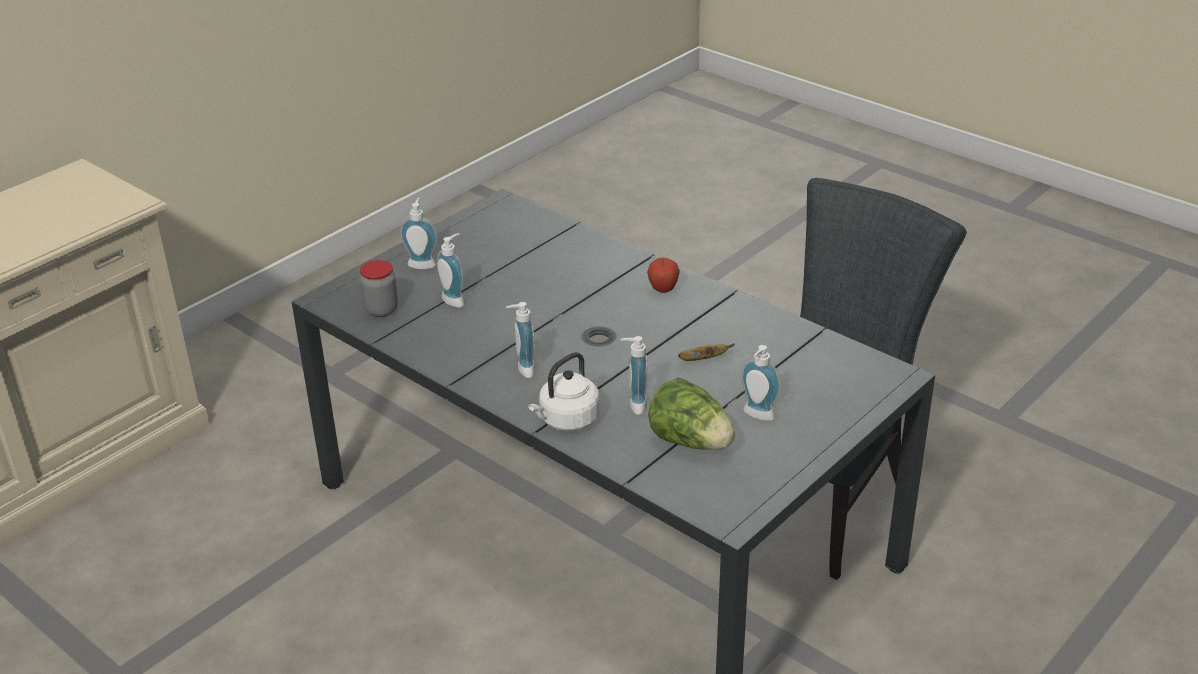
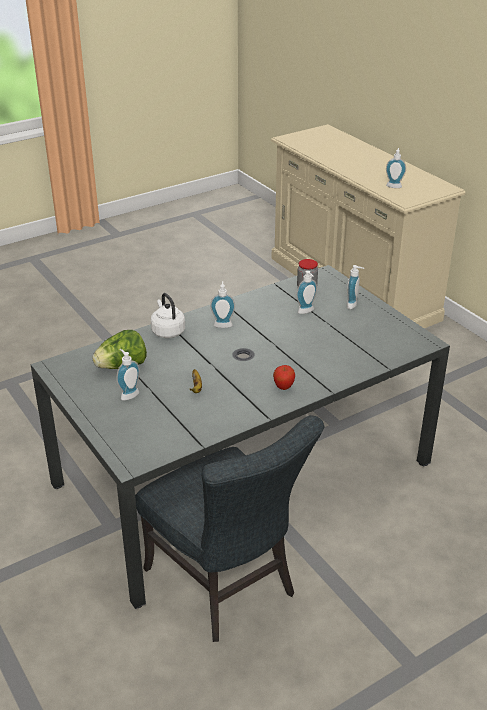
camera: 105 degrees right, 0 degrees up
(634, 405) = (167, 354): soap dispenser -> soap dispenser (394, 185)

